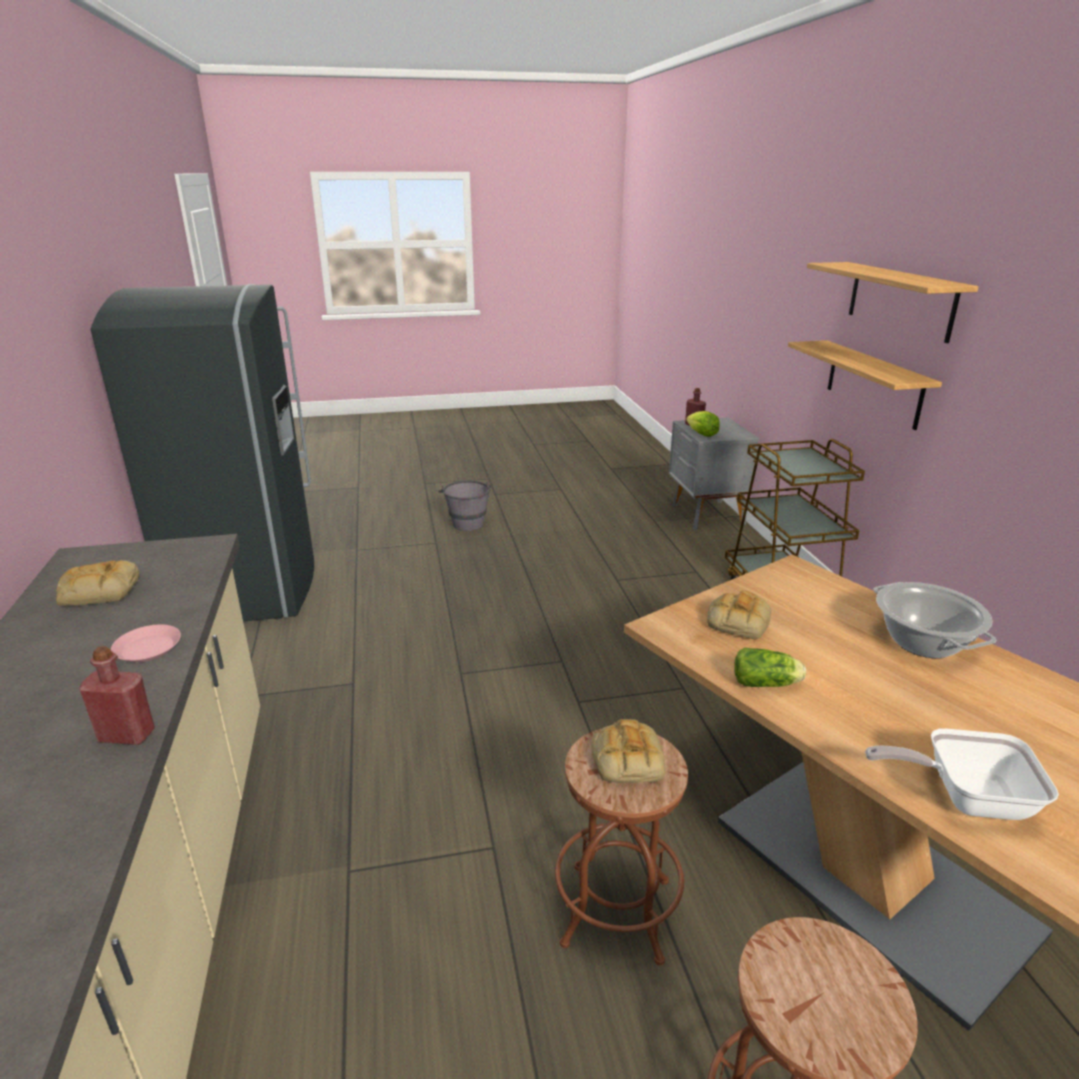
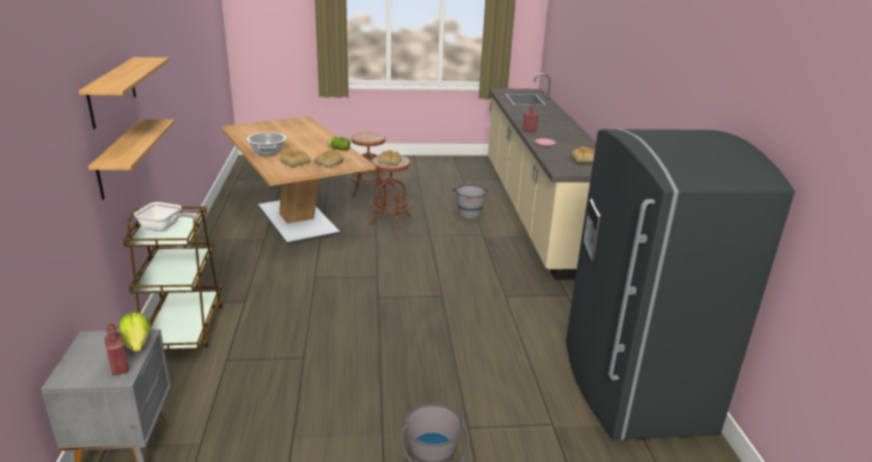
camera: 175 degrees left, 0 degrees up
(366, 1015) = (469, 212): none -> grey bucket
(814, 614) = (295, 162): none -> bread
(964, 797) = (313, 131): frying pan -> frying pan (164, 228)

